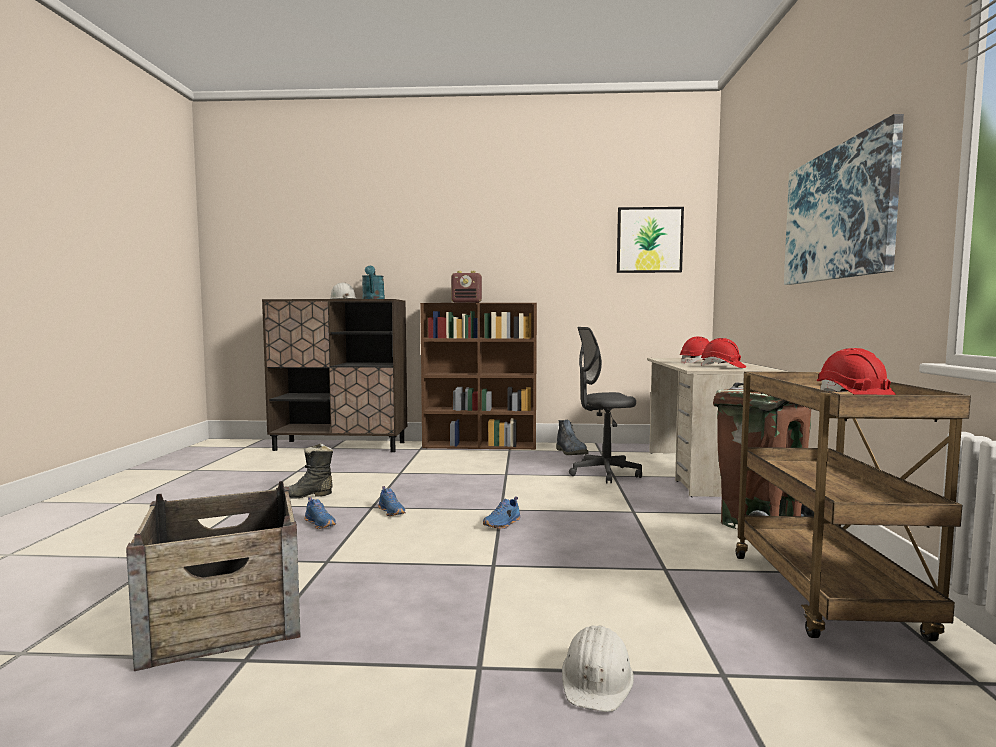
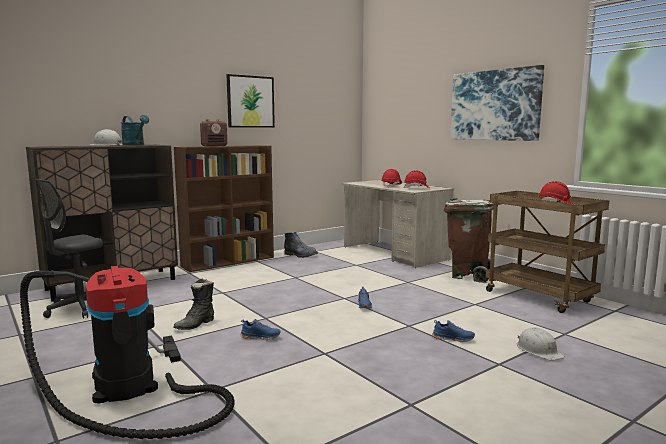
camera: 40 degrees left, 5 degrees up
(134, 532) = (128, 387): none -> vacuum cleaner
(223, 617) = (348, 396): crate -> none
(392, 511) = (286, 317): blue shoe -> blue shoe (453, 338)
(604, 473) = (349, 264): grey office chair -> grey office chair (79, 309)
(649, 240) = (327, 98): picture -> picture (250, 102)

